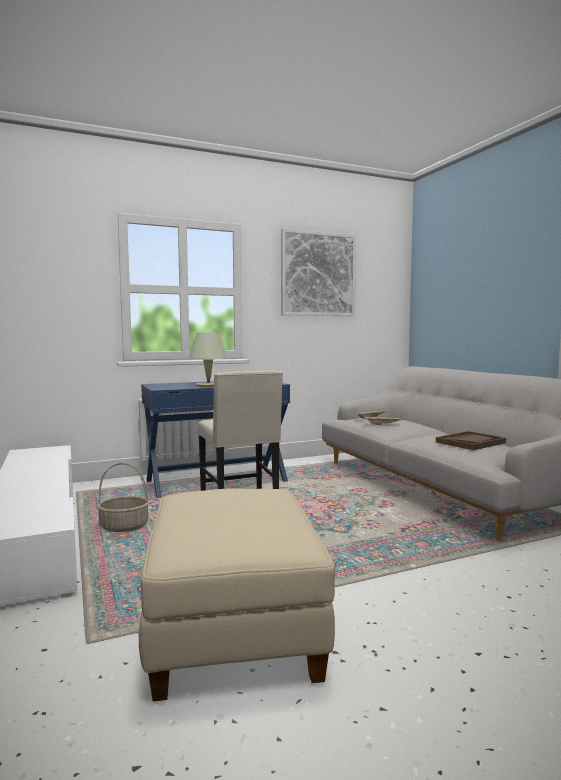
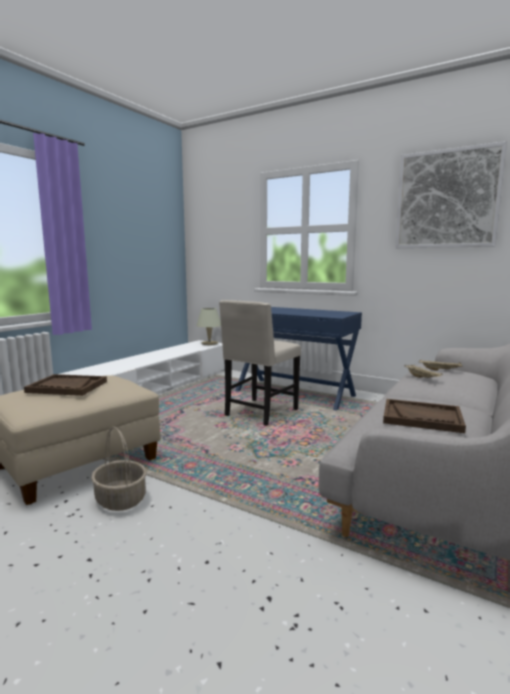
camera: 55 degrees right, 5 degrees up
(123, 527) = (182, 399): basket -> basket (120, 499)
(208, 385) = (283, 311): beige table lamp -> beige table lamp (209, 343)
(223, 512) = (67, 387): none -> brown tray

